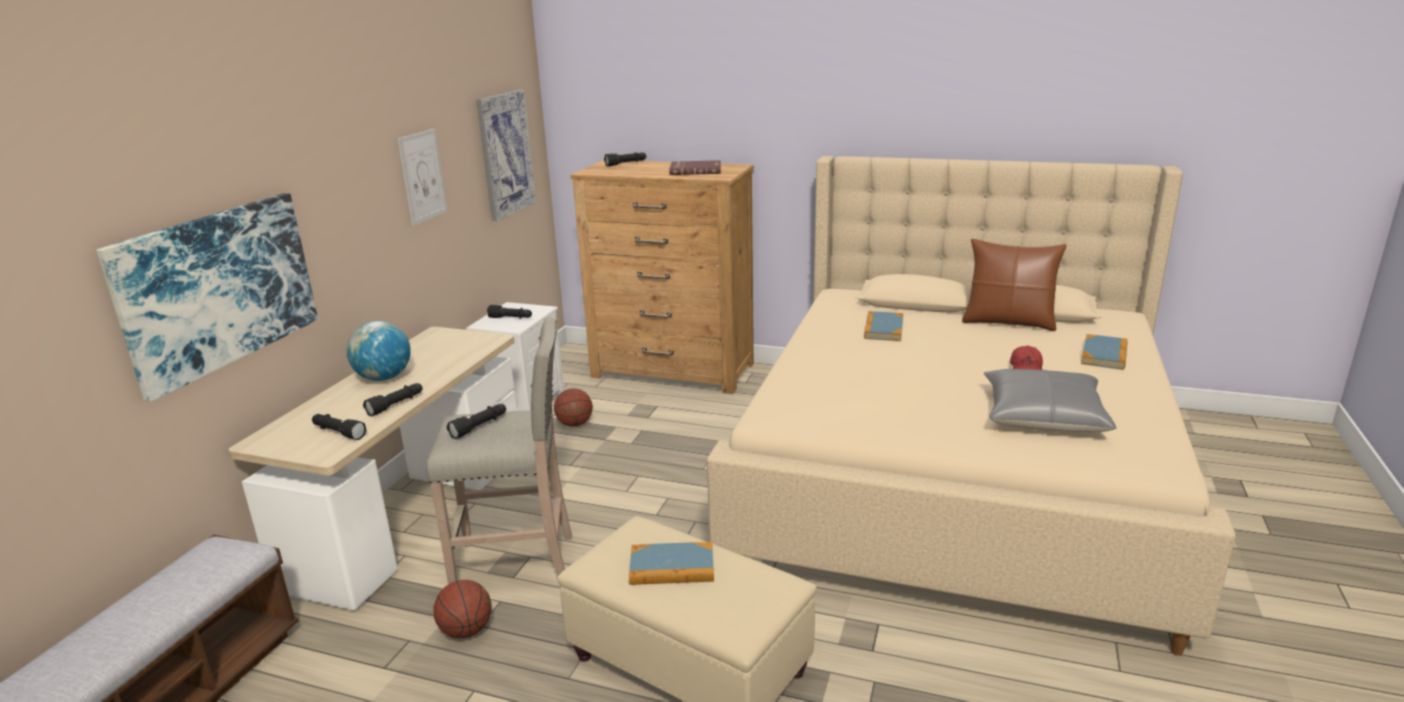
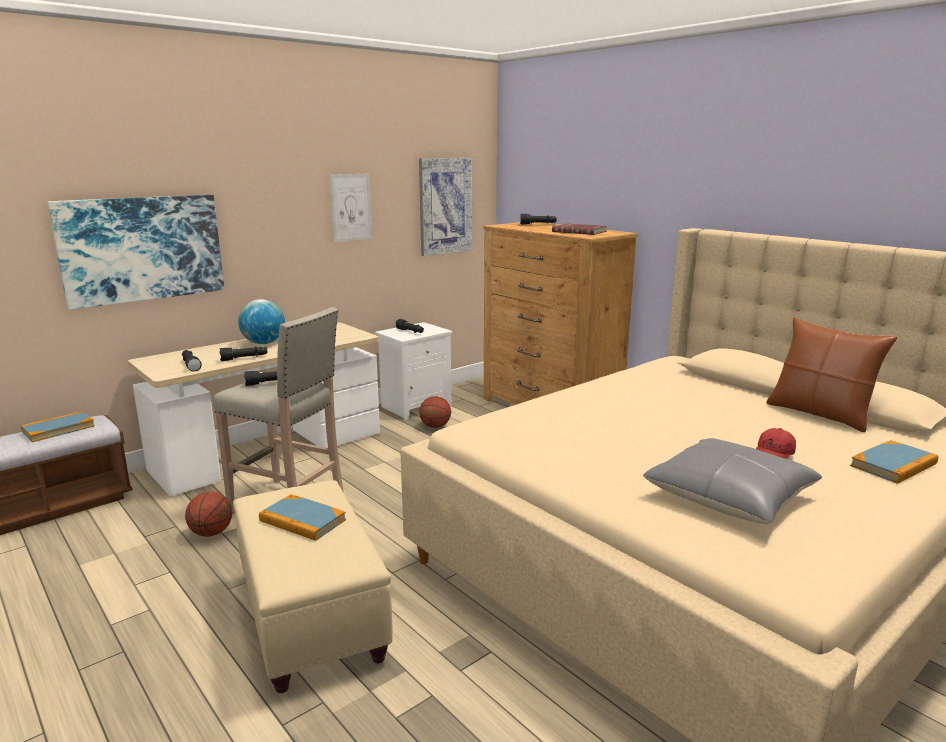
camera: 30 degrees right, 5 degrees down
(883, 329) = (676, 392): book -> book (58, 429)

